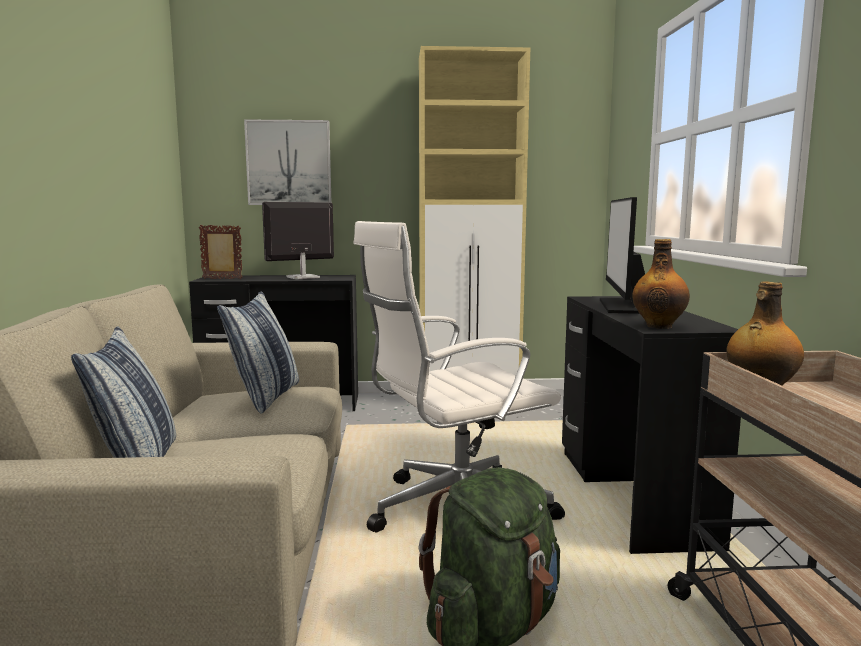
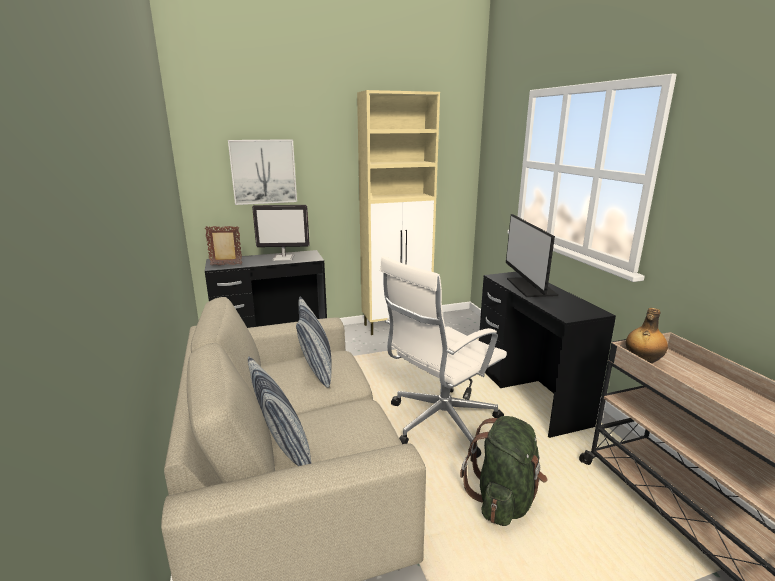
camera: 15 degrees left, 10 degrees up
(302, 277) = (284, 258): monitor -> monitor turned 135 degrees counterclockwise
(659, 326) = (567, 313): bottle -> none

